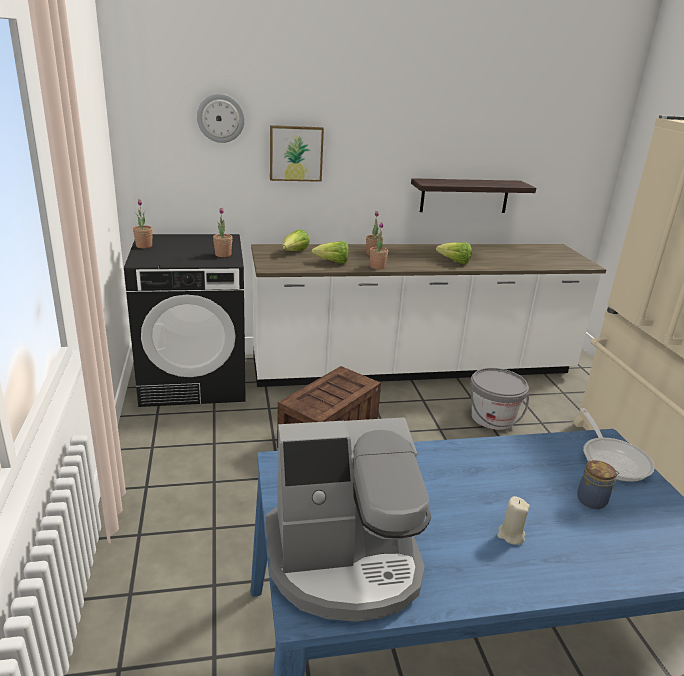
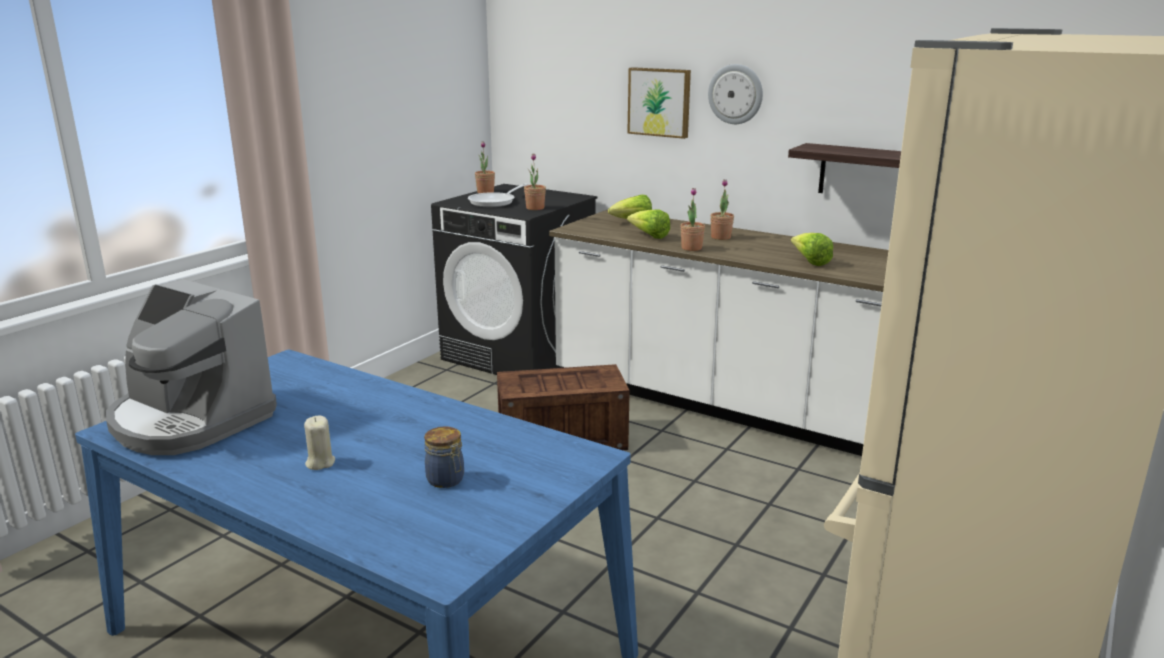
camera: 45 degrees right, 5 degrees down
(220, 118) = (583, 59): wall clock -> wall clock (735, 94)
(492, 418) = (787, 497): grey bucket -> none
(613, 459) = (555, 469): frying pan -> frying pan (495, 202)

